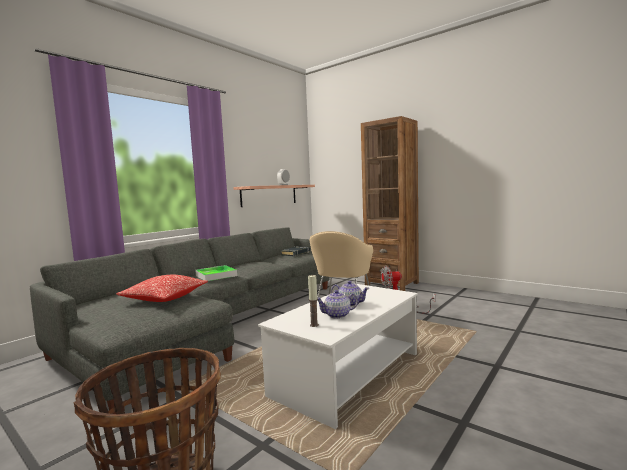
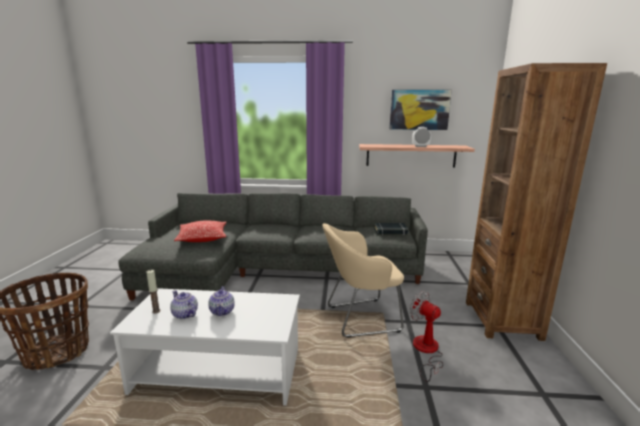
camera: 55 degrees right, 10 degrees up
(216, 275) = (275, 231): tray -> none
(270, 157) = (419, 110): none -> picture

